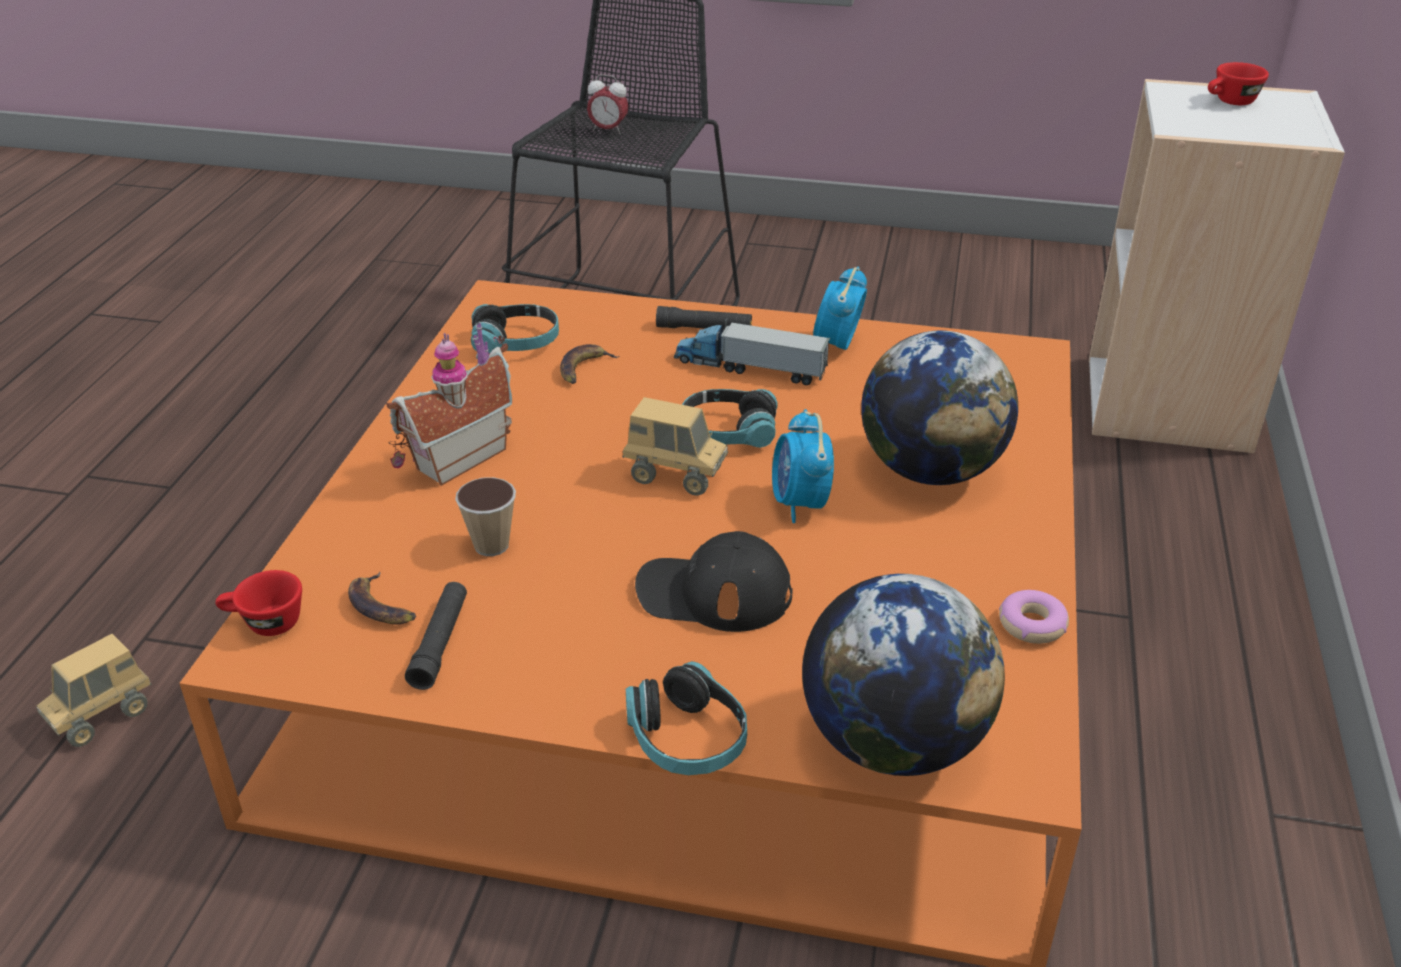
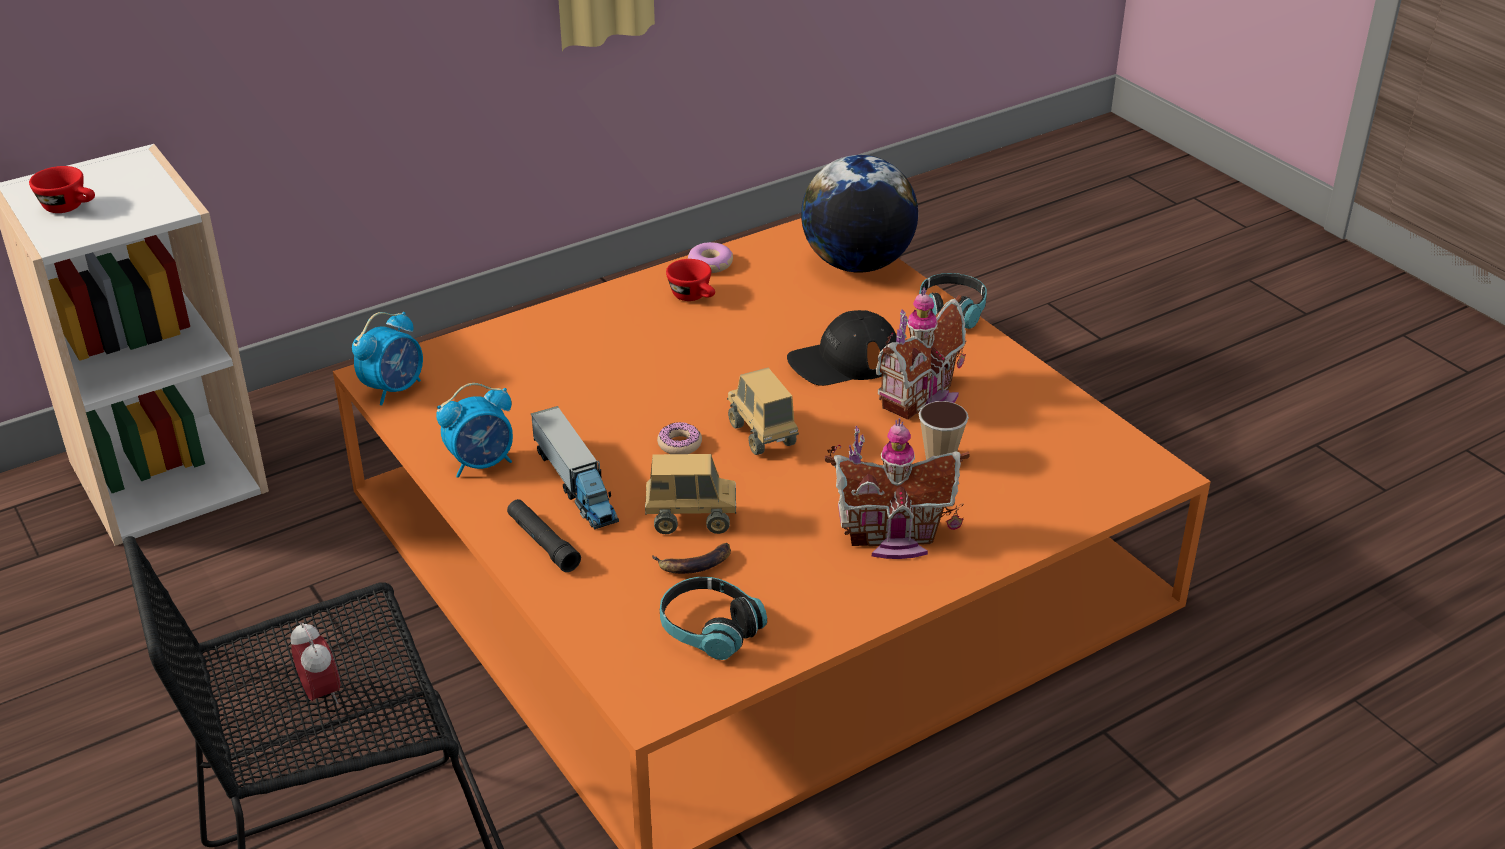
camera: 135 degrees left, 0 degrees up
(102, 717) = (1242, 742): toy truck -> toy truck (691, 520)
(264, 623) = (1133, 488): red cup -> red cup (694, 297)
(381, 606) = (1049, 458): banana -> none
(440, 643) = (1032, 419): black flashlight -> none
(577, 597) = (923, 400): none -> toy house
(713, 593) = (844, 360): black cap -> black cap turned 105 degrees clockwise
(728, 432) = (679, 444): headphones -> donut
(800, 504) = (716, 376): alarm clock -> alarm clock (394, 389)
(931, 470) = (606, 349): globe -> none

